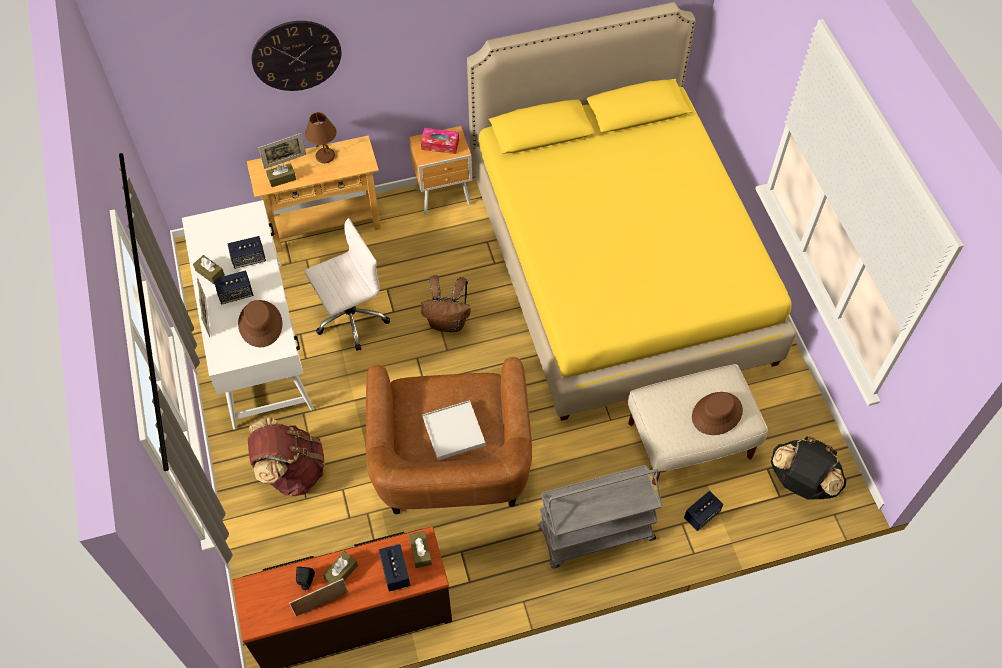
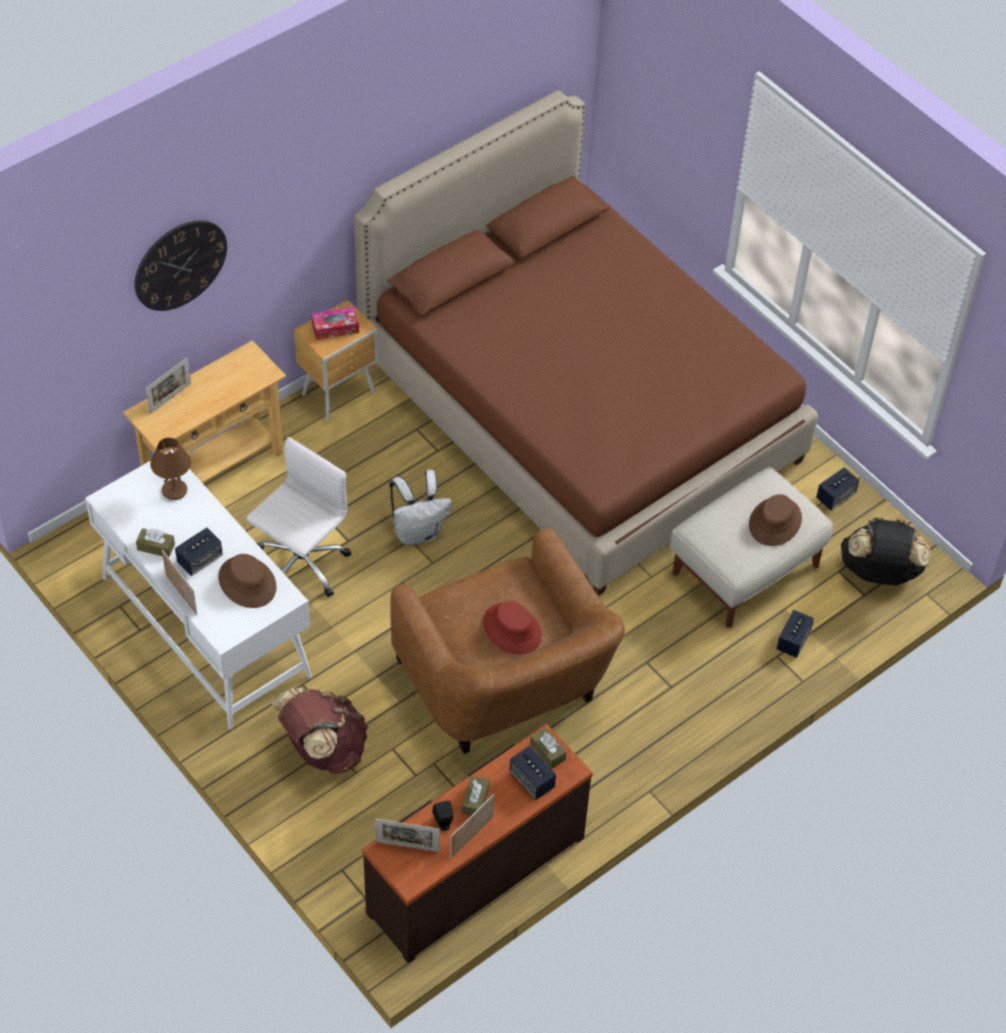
camera: 25 degrees left, 5 degrees down
(249, 259) = (193, 518): speaker -> speaker (835, 496)
(267, 591) = (407, 846): none -> picture frame
(282, 178) = (177, 419): brown tissue box -> none
(325, 156) = (215, 378): brown table lamp -> brown table lamp (175, 490)
(448, 322) = (418, 532): brown backpack -> white backpack
(454, 432) = (512, 629): white tray -> red hat
(595, 535) = (692, 699): grey cart -> none
(617, 266) = (579, 410): yellow bed -> brown bed

